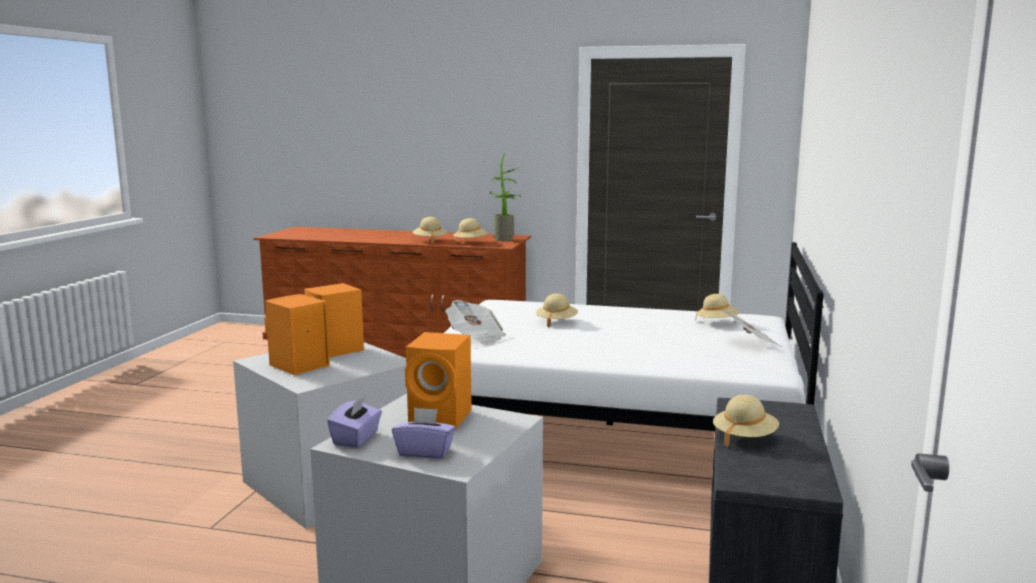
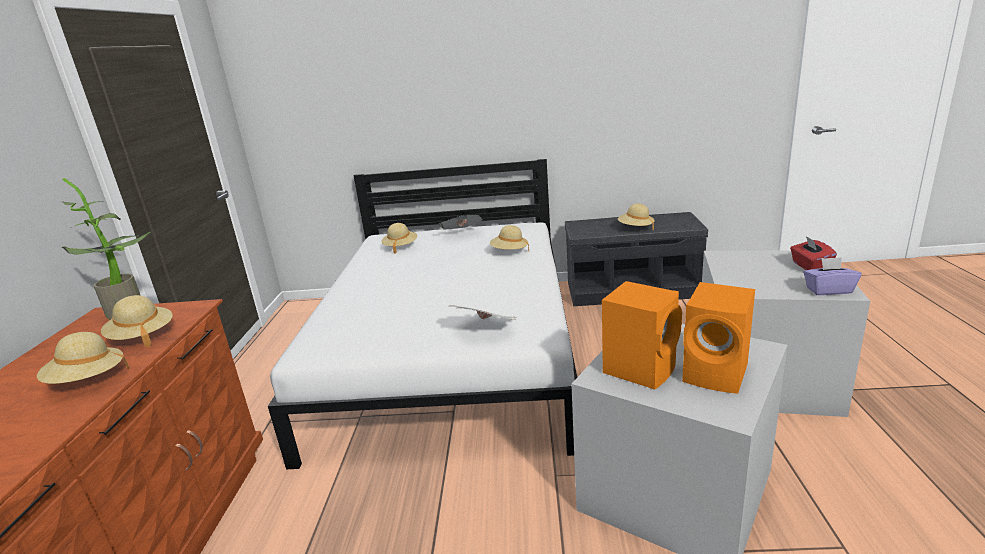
camera: 100 degrees left, 10 degrees up
(425, 452) = (810, 266): purple tissue box -> red tissue box
(442, 418) = (750, 274): orange speaker -> none
(556, 322) = (406, 303): beige hat -> beige hat (509, 252)

